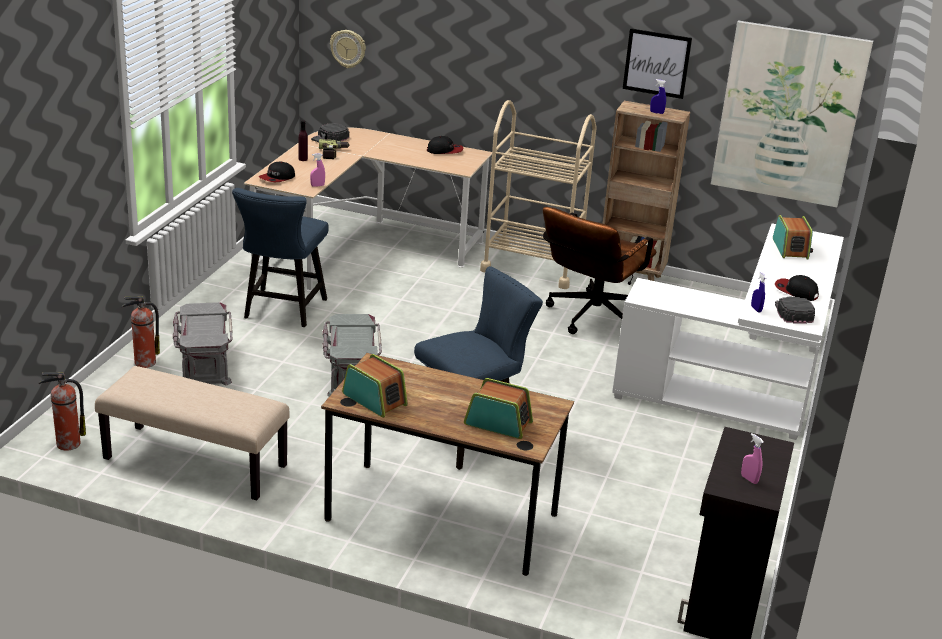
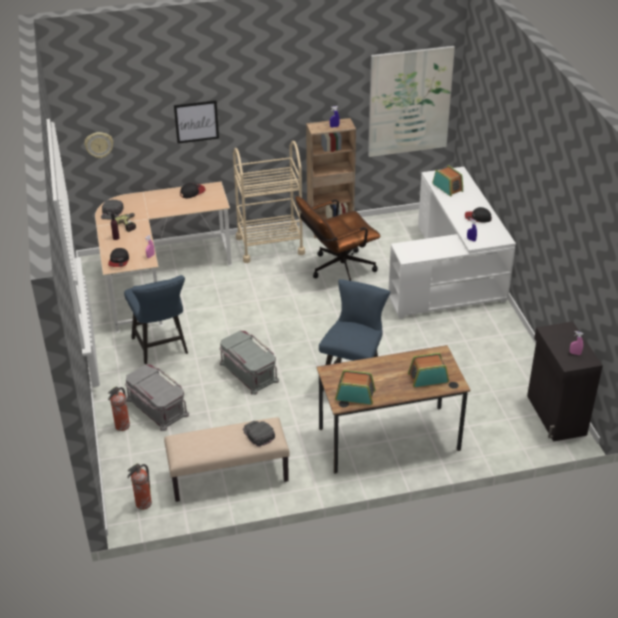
camera: 30 degrees left, 10 degrees up
(590, 319) = (337, 270): brown office chair -> brown office chair turned 60 degrees clockwise
(656, 63) = (323, 94): picture -> picture (196, 121)
(793, 312) = (489, 233): black cap -> black cap (258, 434)

